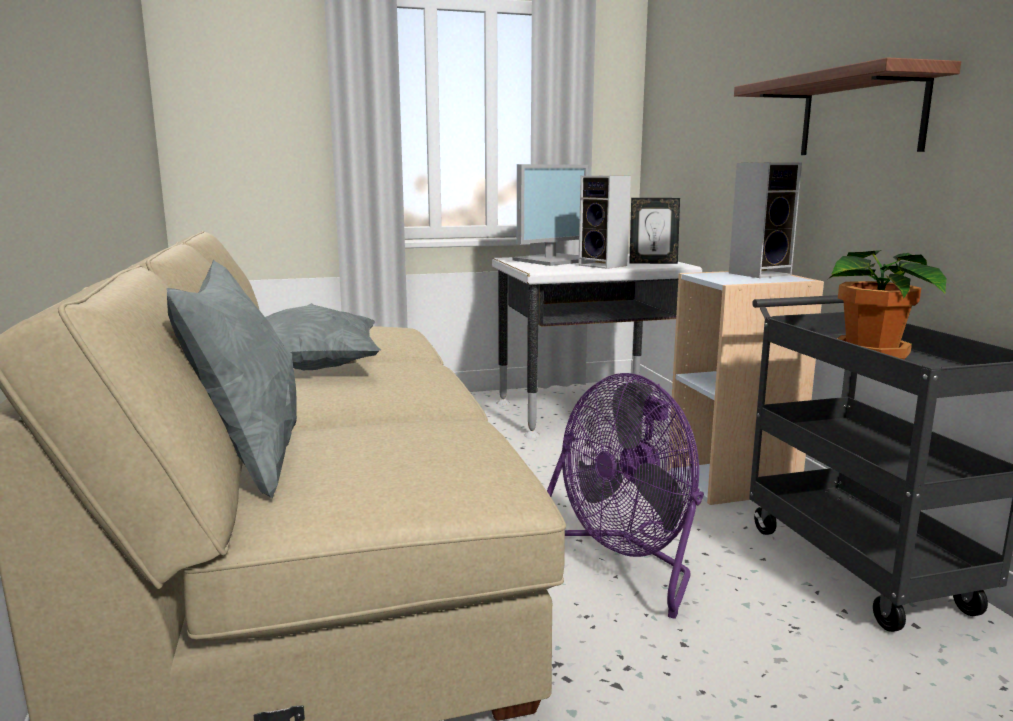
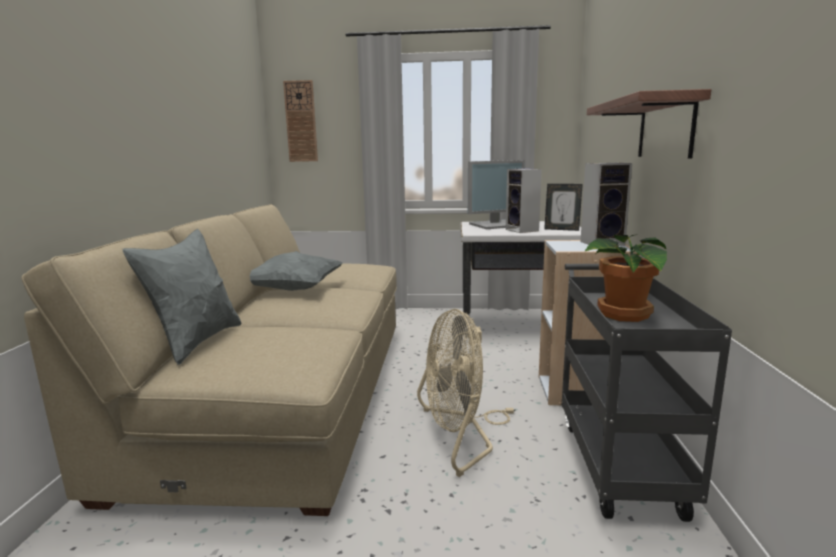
camera: 20 degrees right, 0 degrees up
(219, 93) = (301, 121): none -> wall clock
(630, 560) = (462, 433): purple fan -> beige fan

